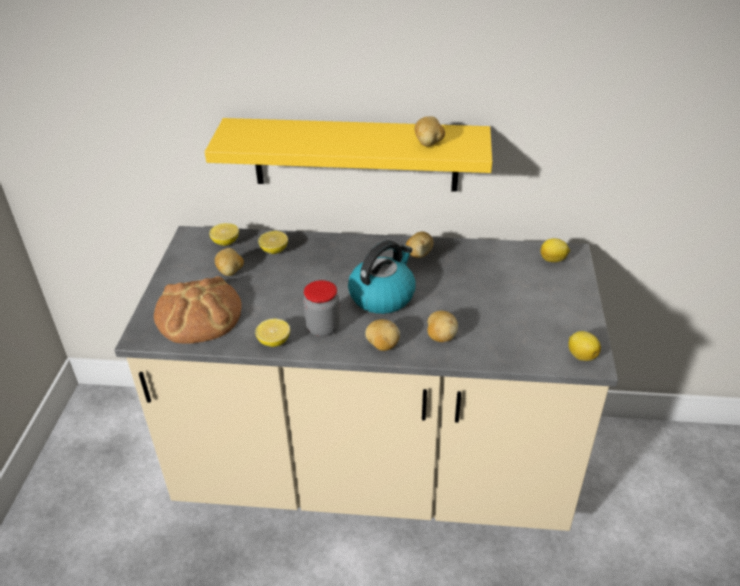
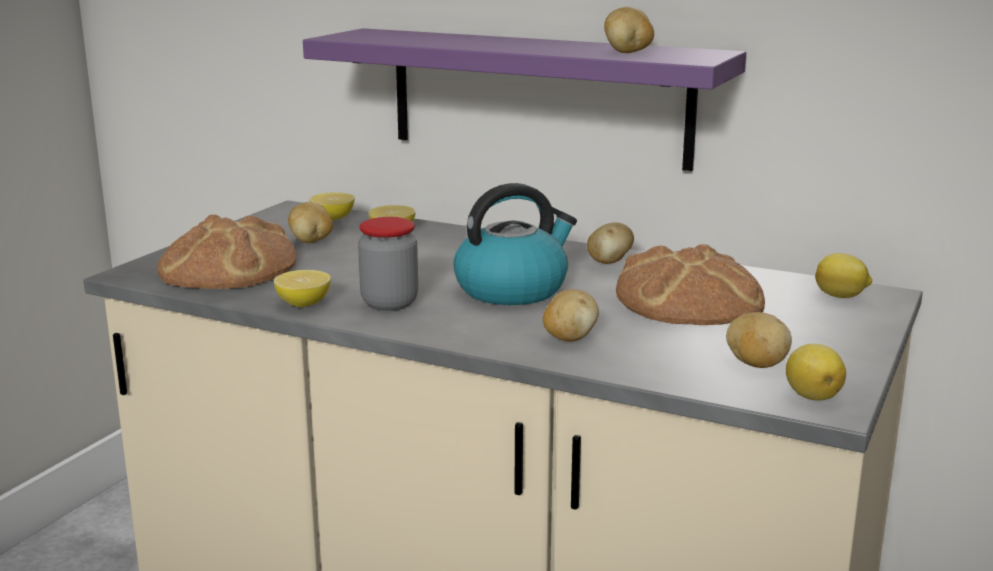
camera: 20 degrees right, 20 degrees down
(355, 155) = (538, 97): yellow shelf -> purple shelf
(382, 345) = (464, 332): potato -> potato (755, 364)
(480, 283) = (688, 300): none -> bread

